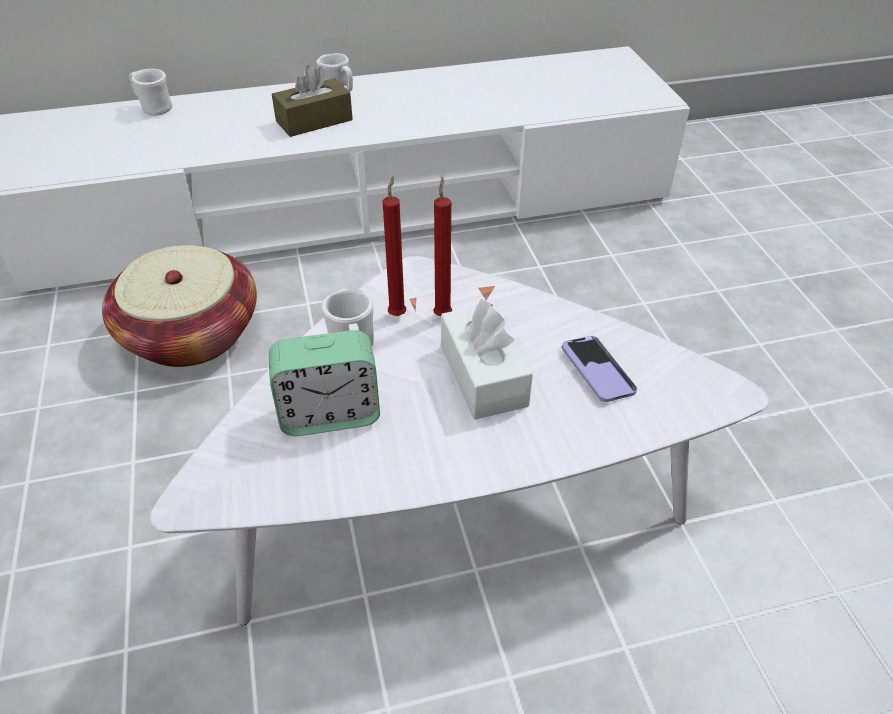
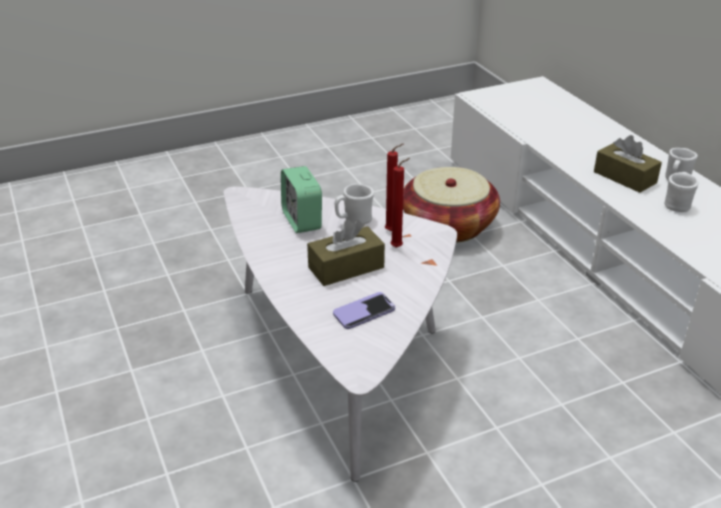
camera: 80 degrees right, 10 degrees down
(154, 108) = (590, 118): white mug -> white mug (677, 204)
(483, 375) = (346, 267): white tissue box -> brown tissue box

